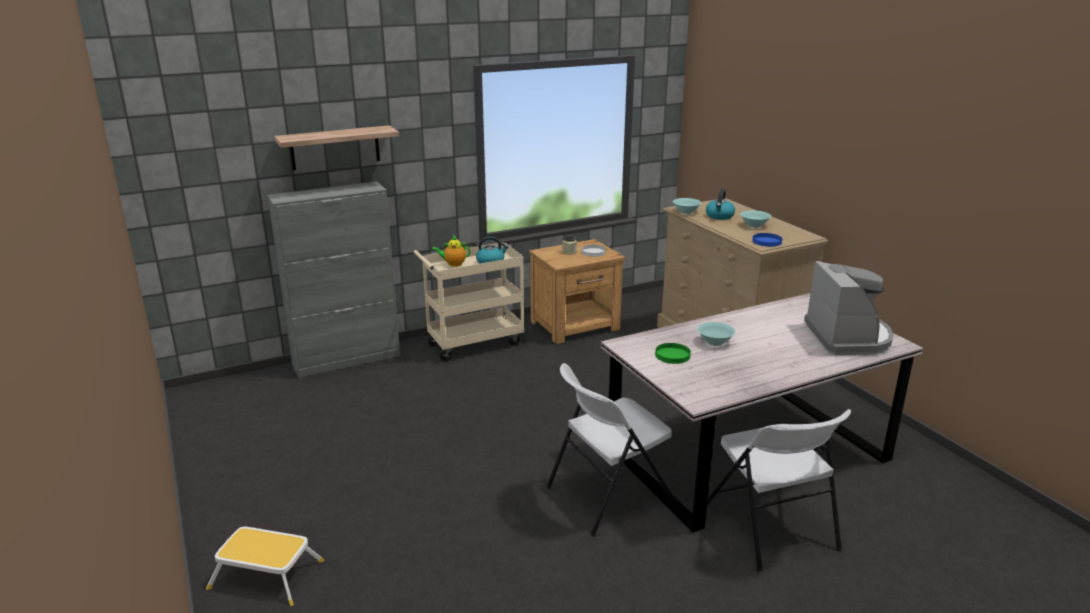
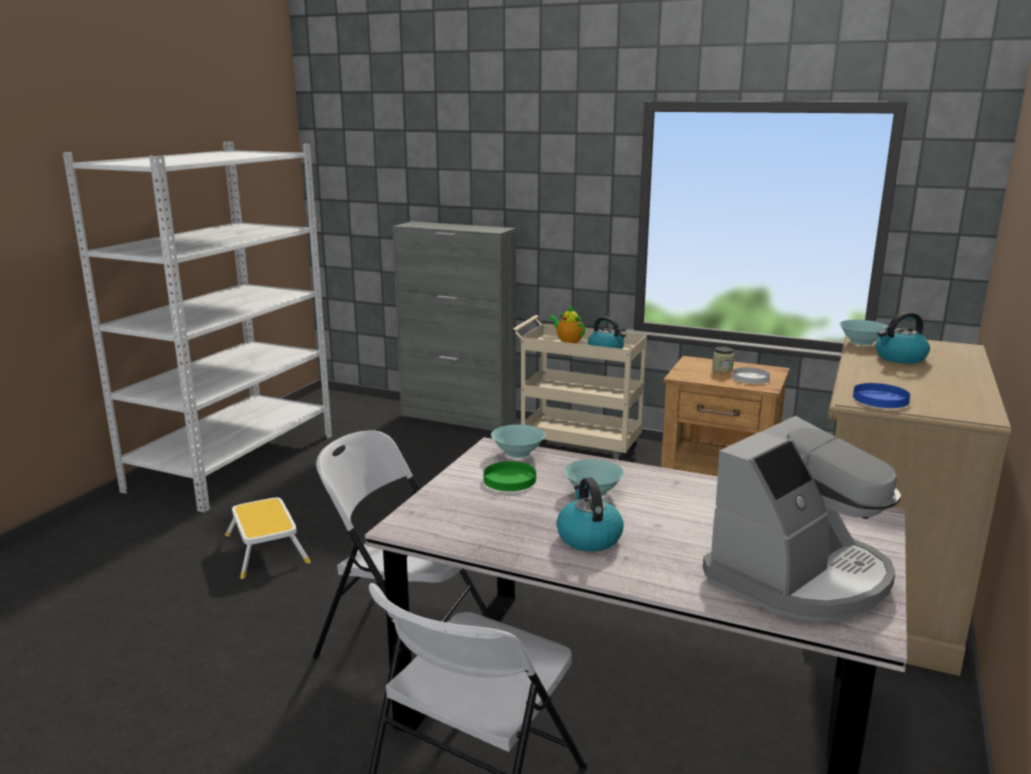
camera: 50 degrees right, 5 degrees down
(243, 478) = (234, 462): none -> white bookcase
(266, 574) = (115, 526): yellow step ladder -> yellow step ladder (267, 548)
(335, 148) = (479, 183): shelf -> none
(754, 225) = (923, 380): turquoise bowl -> turquoise bowl (517, 453)
(764, 362) = (588, 537): none -> kettle

